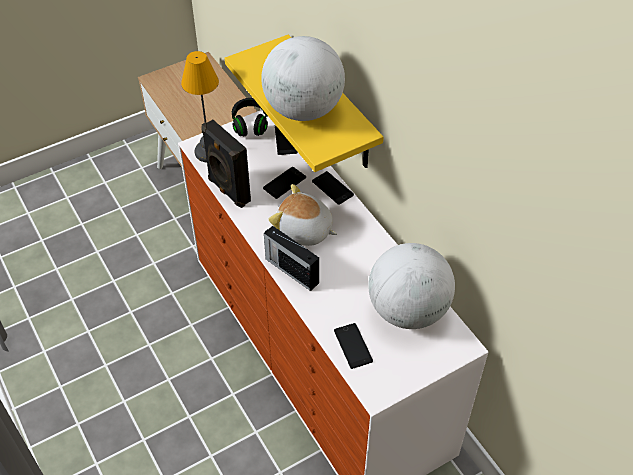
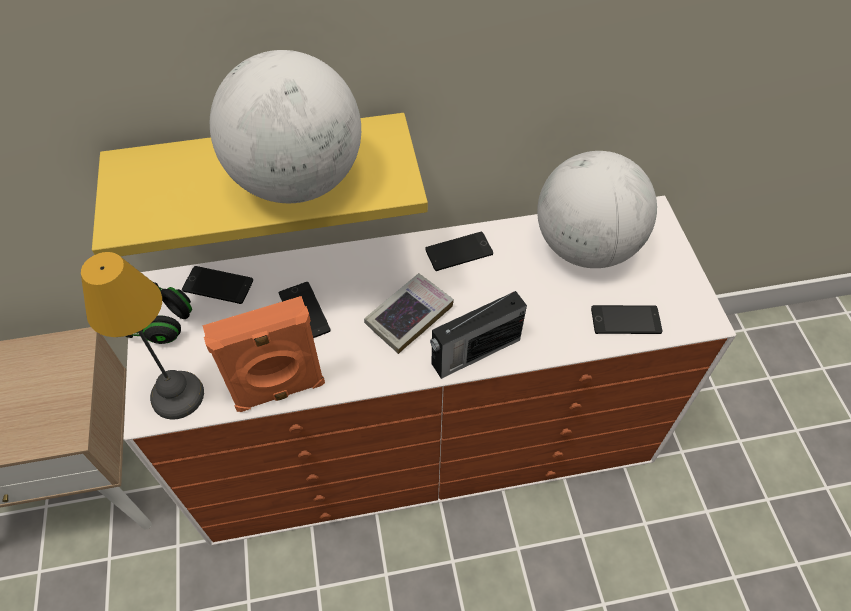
camera: 70 degrees left, 5 degrees up
(228, 191) = (279, 391): black speaker -> orange speaker
(304, 231) = (409, 316): plush toy -> book
(332, 188) = (345, 259): phone -> phone (459, 252)

